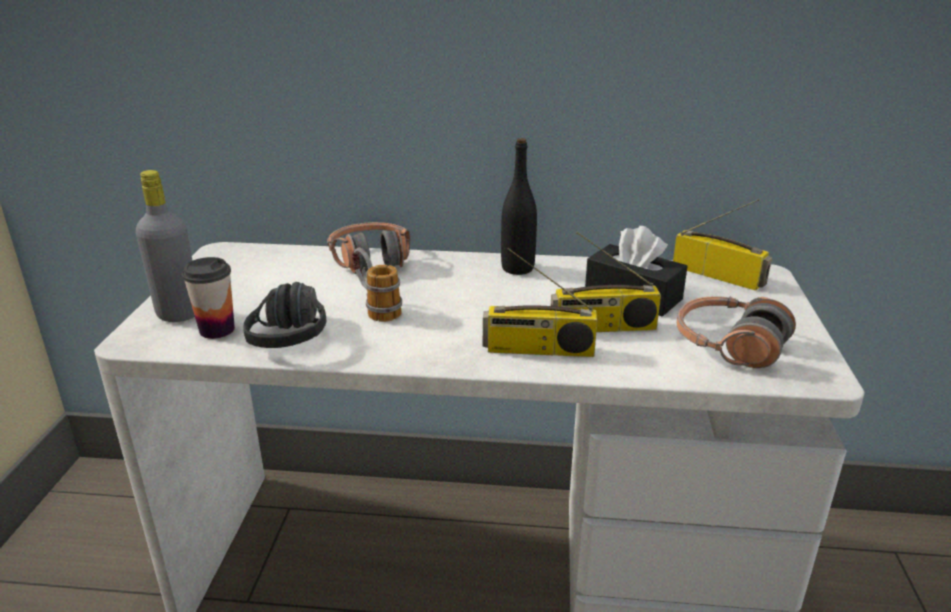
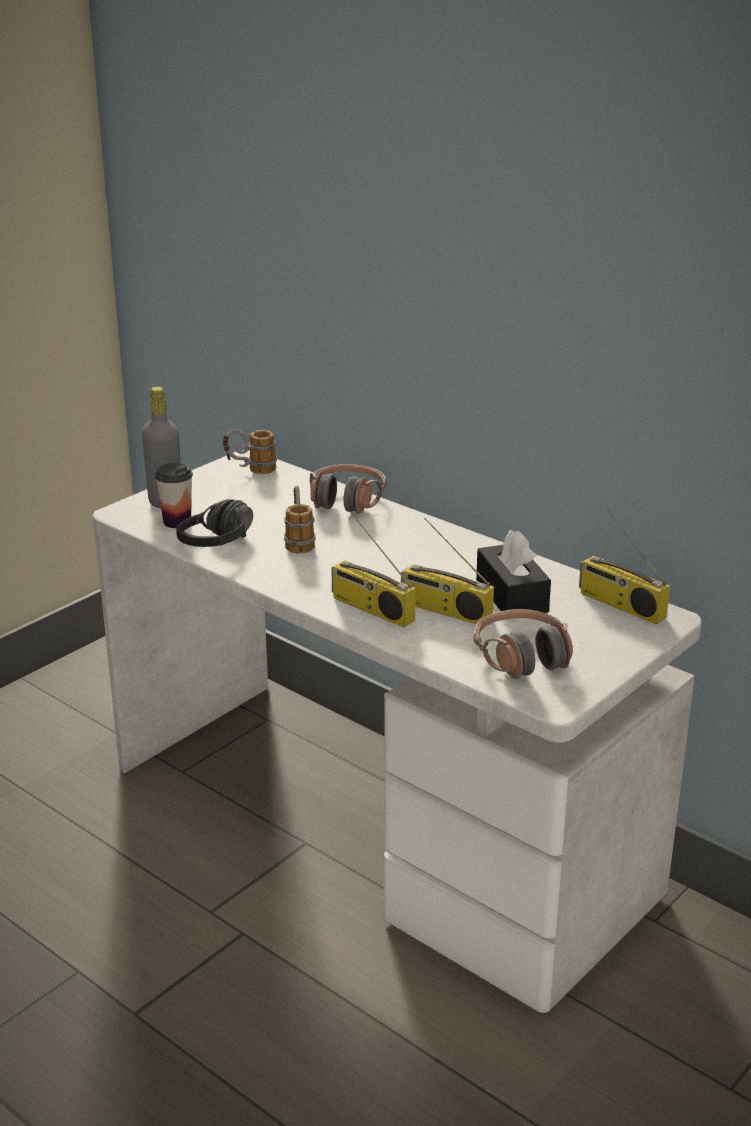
camera: 35 degrees right, 0 degrees up
(239, 259) = (250, 470): none -> mug
(517, 268) = (452, 543): black bottle -> none
(719, 275) = (620, 605): radio -> radio turned 150 degrees clockwise

